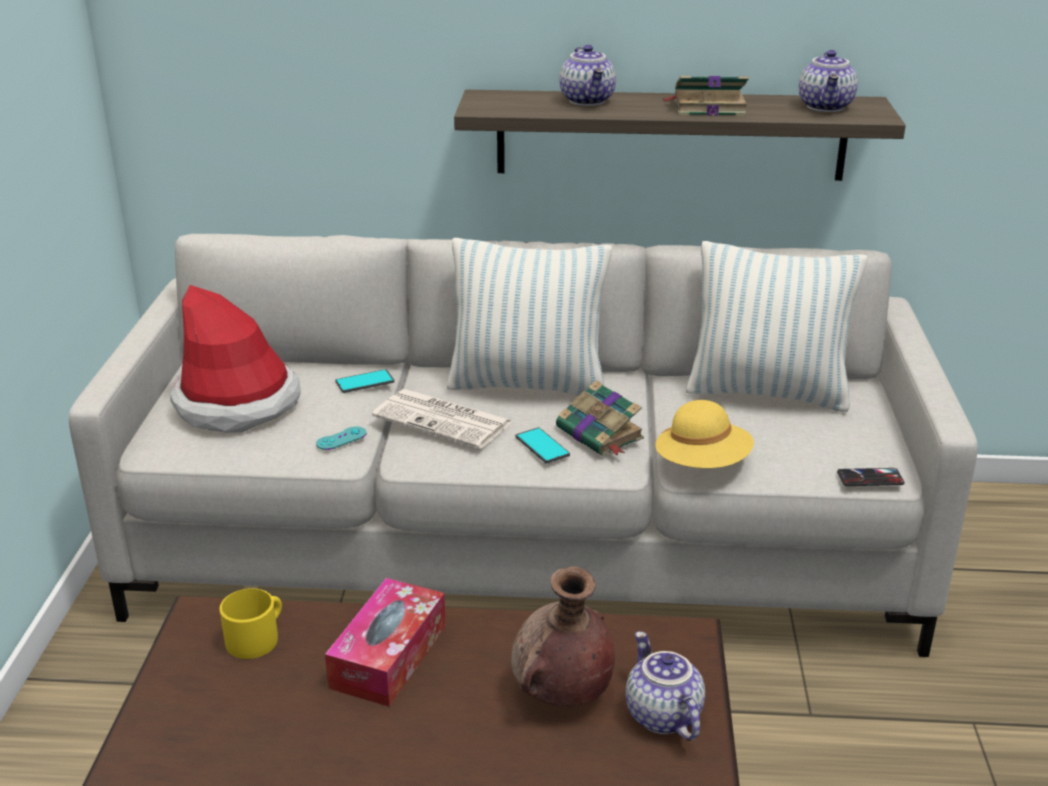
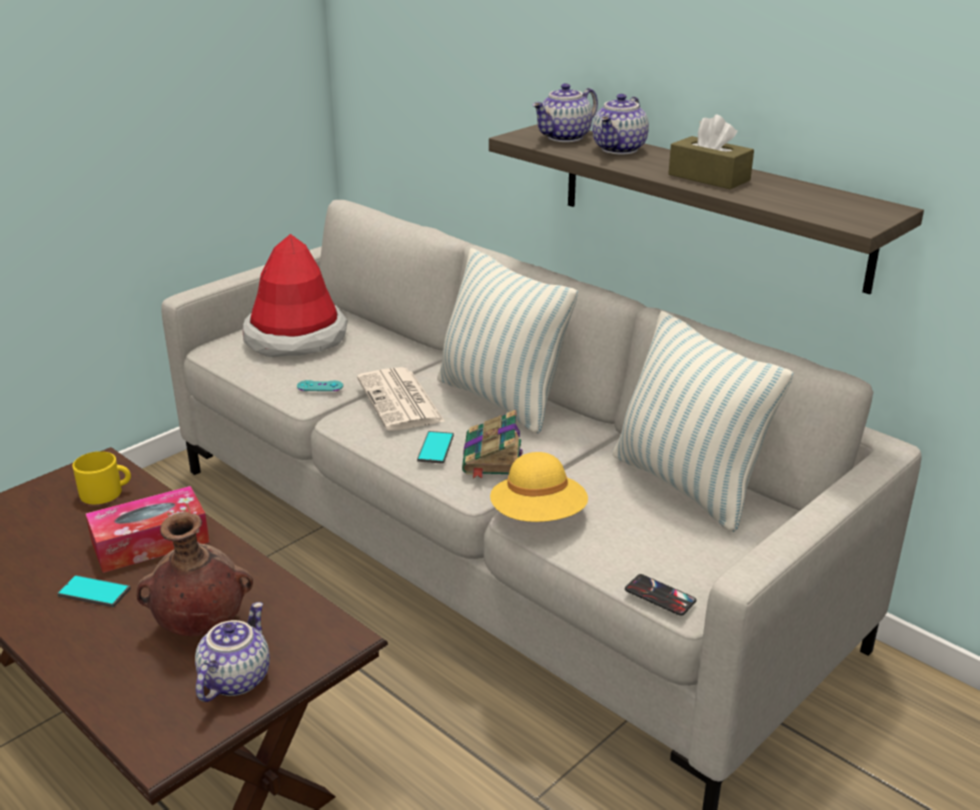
camera: 40 degrees right, 0 degrees up
(365, 382) = (395, 354): phone -> phone (94, 592)
(707, 107) = (709, 177): book -> brown tissue box
(827, 107) = (828, 203): teapot -> teapot (565, 137)

